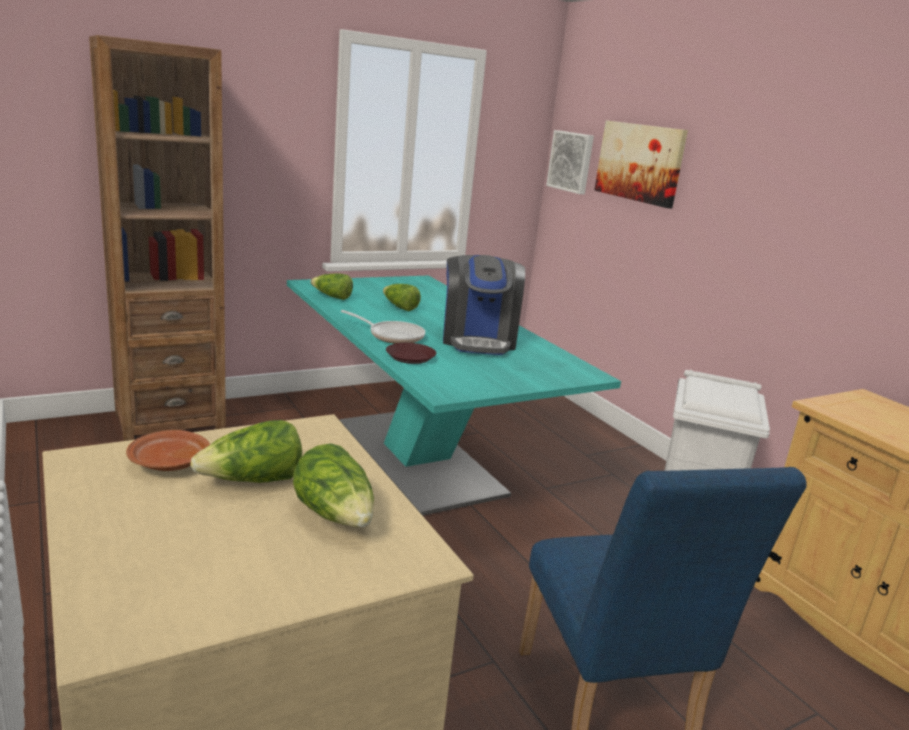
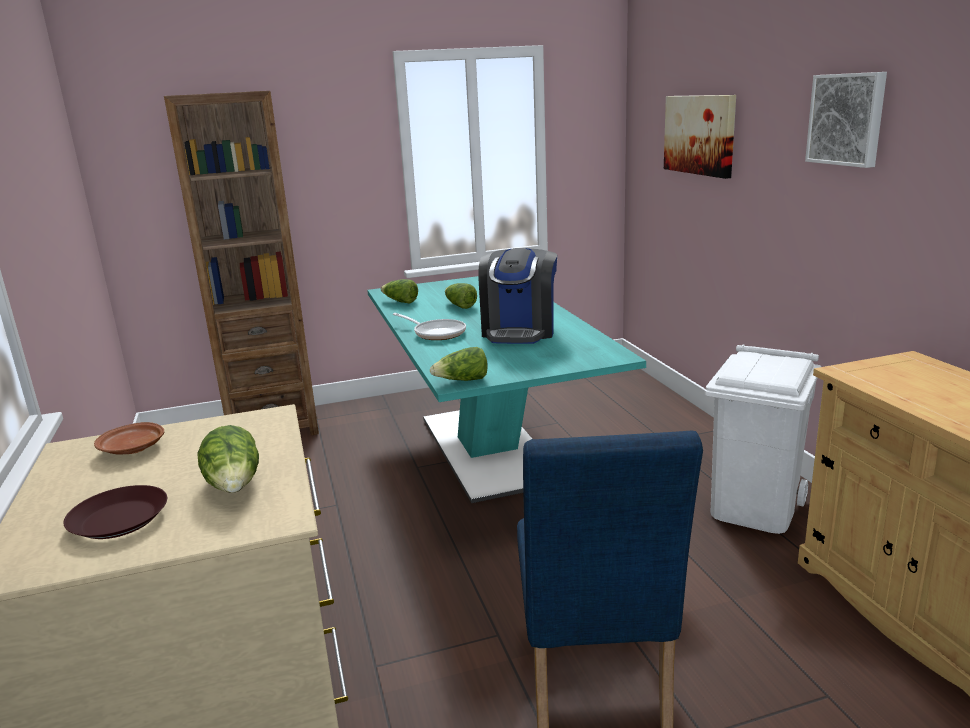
camera: 15 degrees right, 0 degrees up
(253, 481) = (187, 460): lettuce -> lettuce (462, 381)
(410, 357) = (441, 352): brown plate -> brown plate (118, 520)
(571, 161) = (644, 142): picture -> picture (847, 119)

